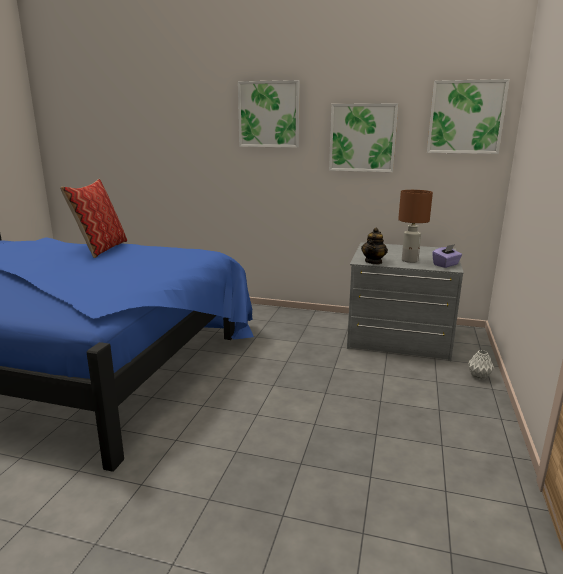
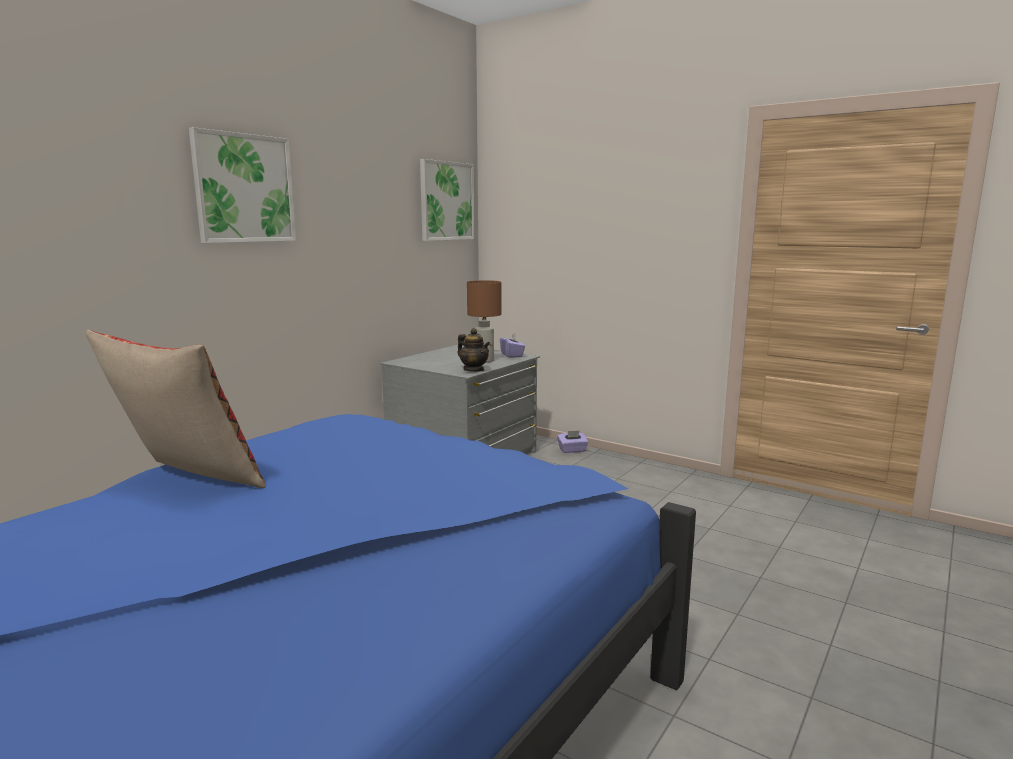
camera: 70 degrees left, 5 degrees down
(362, 138) = (364, 225): picture -> none
(479, 377) = (572, 450): grey vase -> purple tissue box

